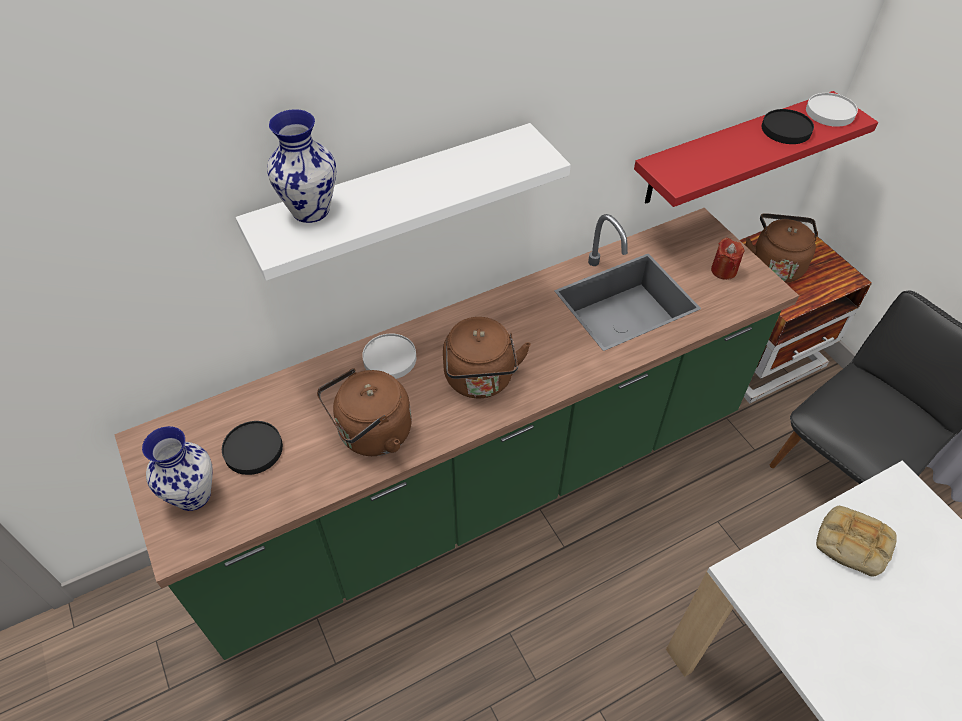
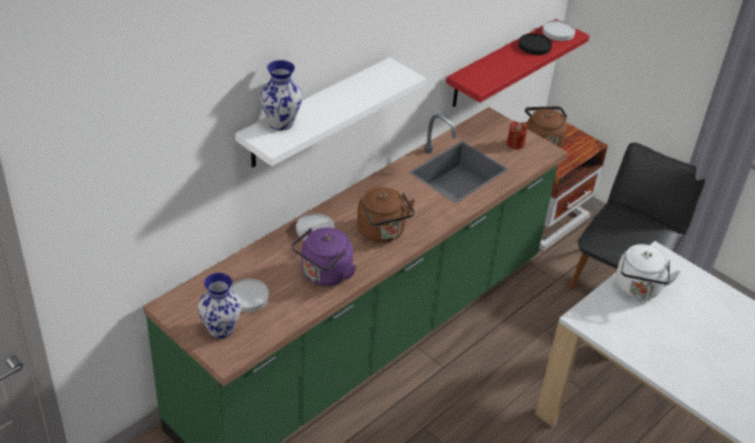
camera: 20 degrees left, 10 degrees down
(253, 449) = (247, 297): black plate -> white plate
(371, 434) = (324, 275): brown kettle -> purple kettle
(851, 544) = (638, 289): bread -> white kettle

